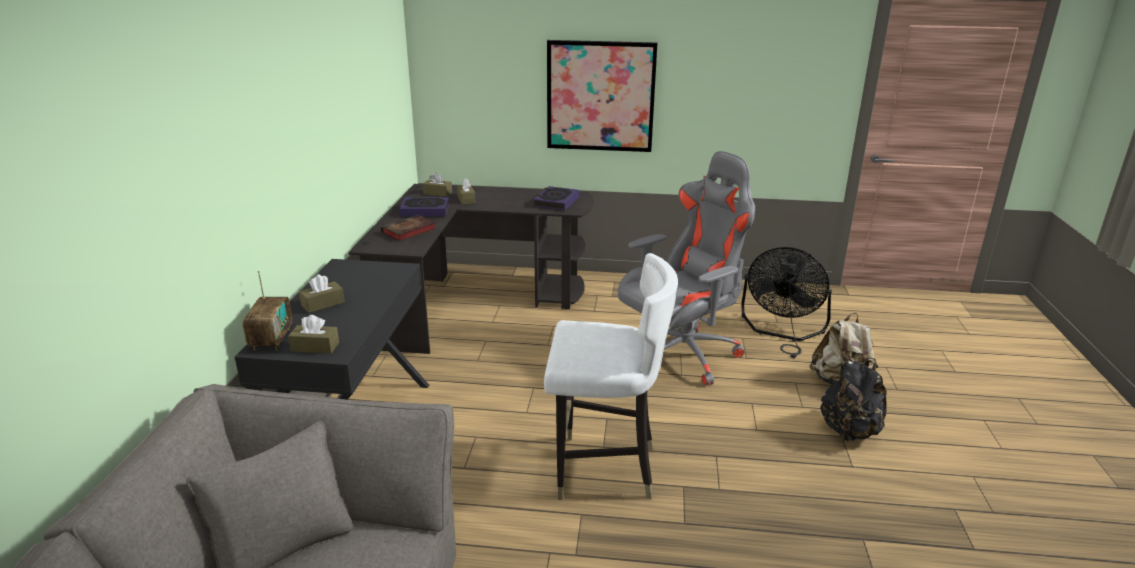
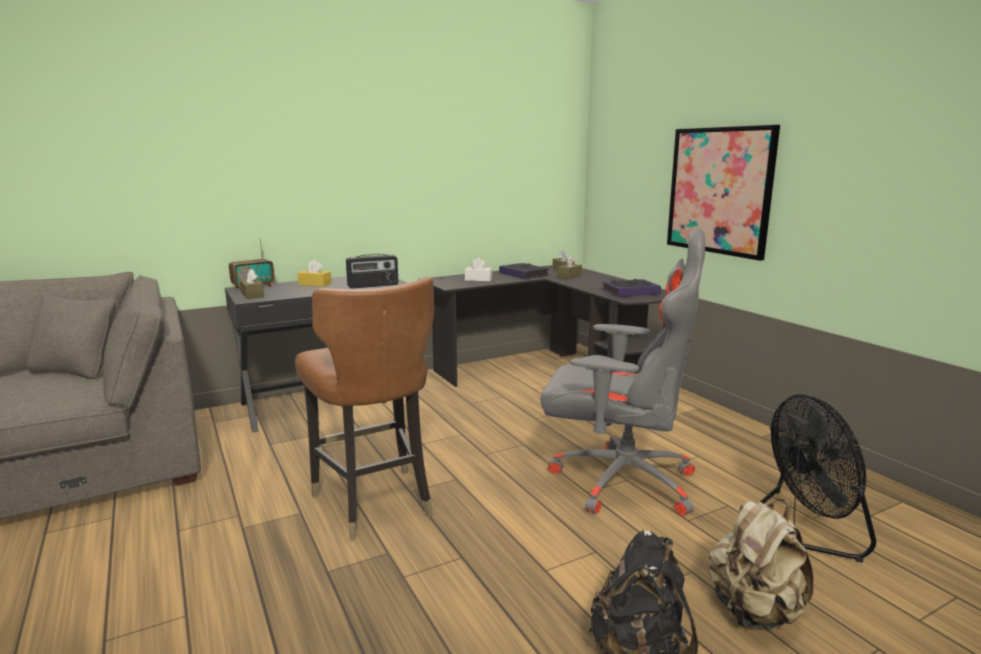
camera: 55 degrees right, 10 degrees down
(323, 304) = (315, 284): brown tissue box -> yellow tissue box
(388, 279) = (373, 286): none -> radio
(408, 231) = (478, 279): book -> white tissue box
(603, 470) = (373, 502): white chair -> brown chair

